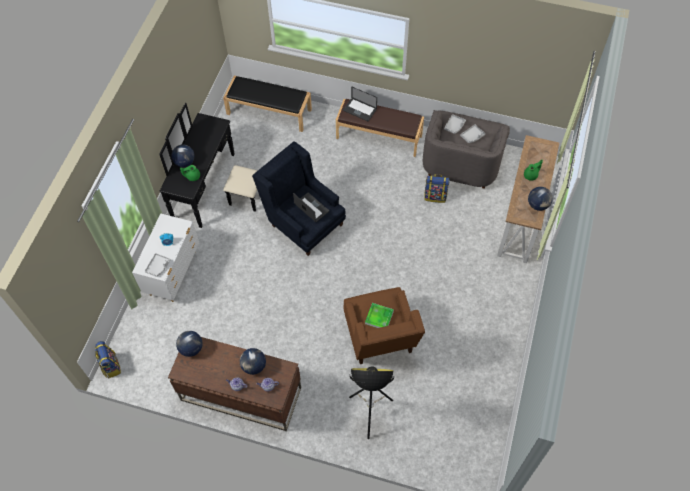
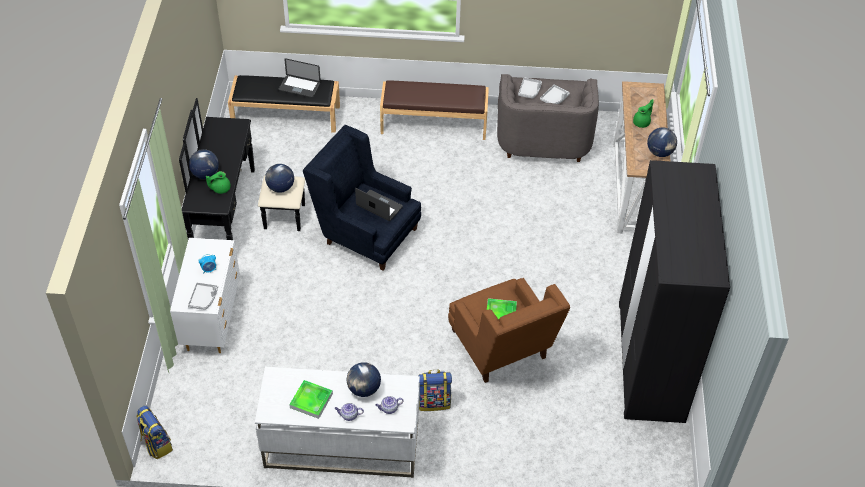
camera: 15 degrees left, 10 degrees down
(191, 348) = (276, 383): globe -> globe (280, 187)
(213, 368) = (311, 400): none -> tray
(240, 394) = (341, 445): brown desk -> white desk
(359, 110) = (407, 90): laptop -> laptop (299, 87)
(369, 413) = (514, 437): floor lamp -> none
(435, 196) = (523, 179): backpack -> backpack (434, 401)
(492, 370) = (650, 360): none -> black wardrobe

